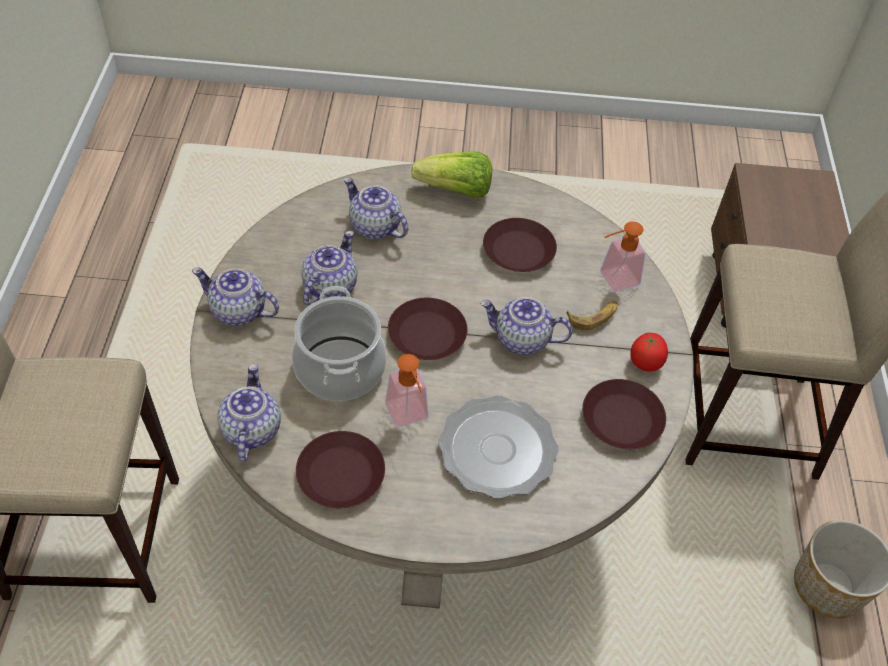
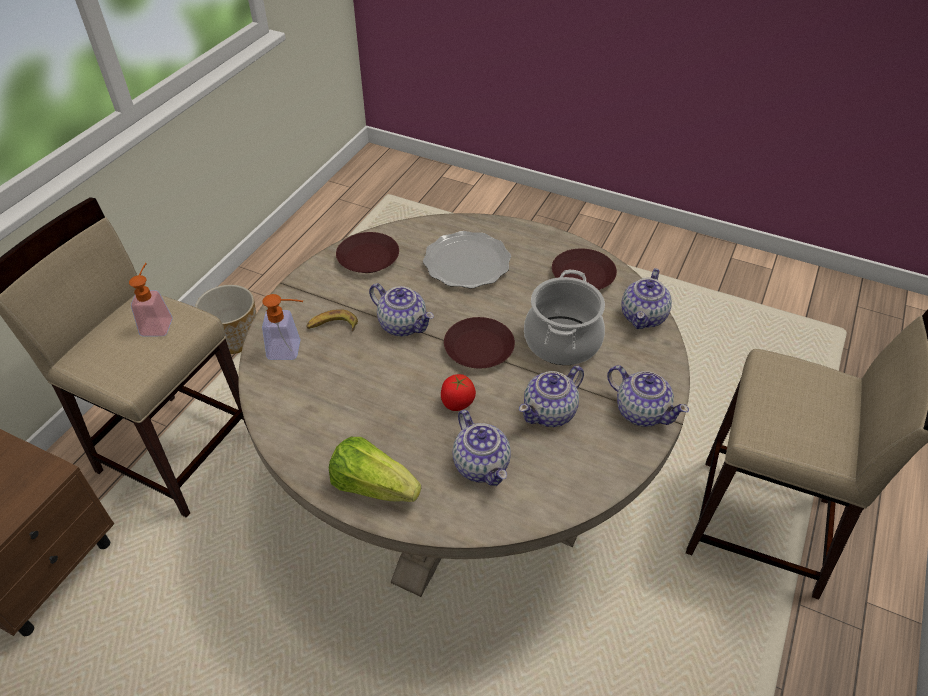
camera: 155 degrees left, 5 degrees down
(409, 417) = (520, 296): soap dispenser -> soap dispenser (158, 323)
(519, 251) = (353, 399): brown plate -> none
(645, 362) = (320, 286): tomato -> tomato (457, 403)

